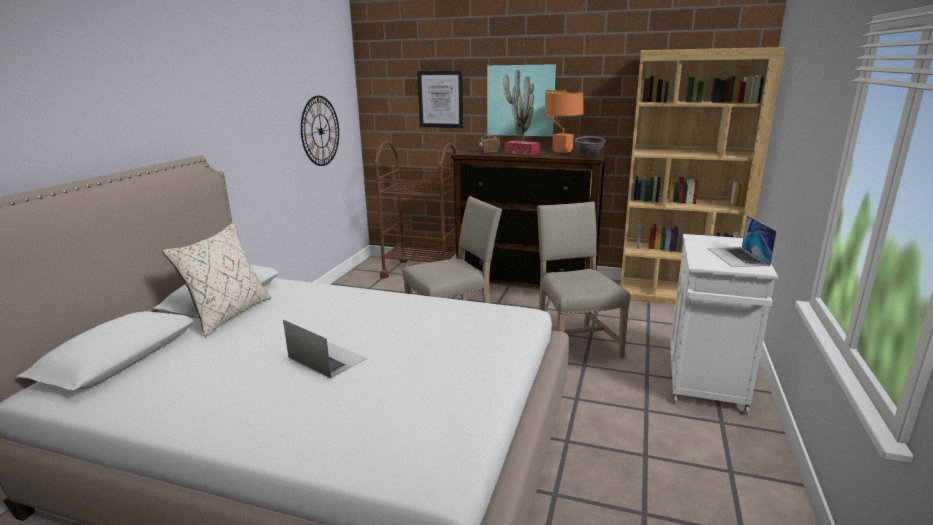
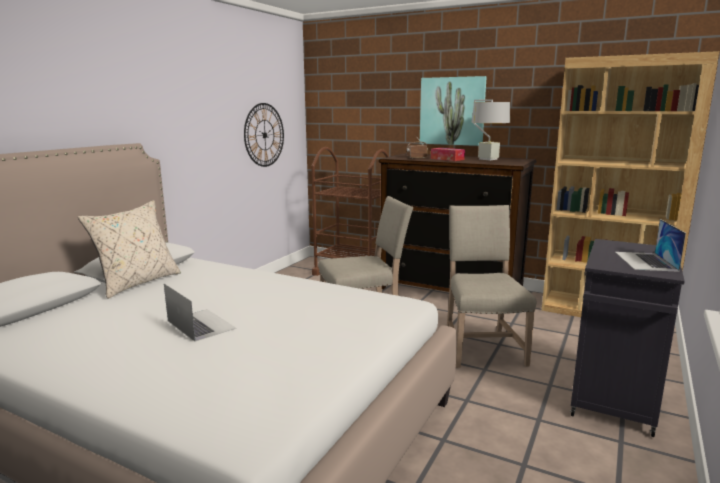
camera: 10 degrees right, 5 degrees down
(440, 99) = (378, 110): picture -> none
(562, 151) = (488, 159): orange table lamp -> grey table lamp
(588, 157) = (511, 163): brown bowl -> none
(705, 382) = (613, 399): white cabinet -> black cabinet

